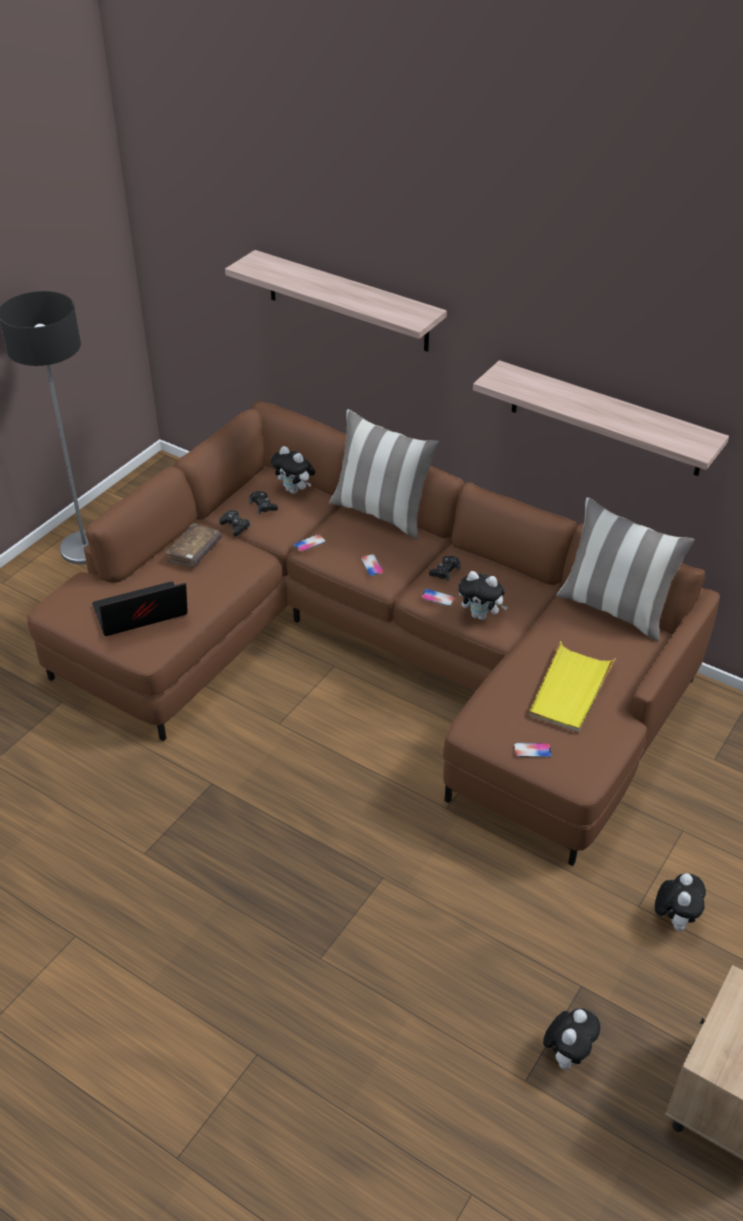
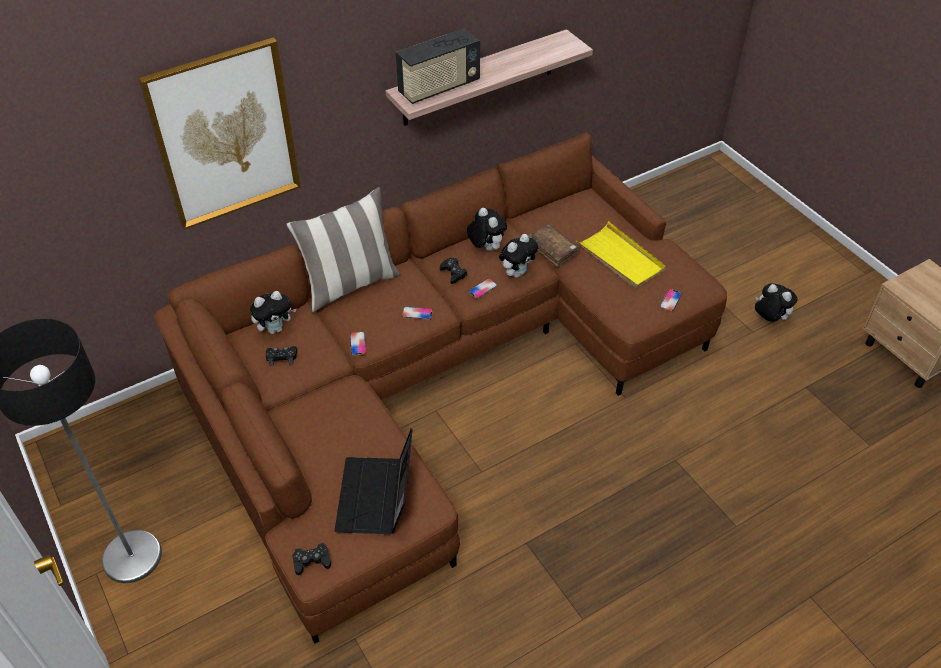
camera: 65 degrees left, 5 degrees up
(194, 552) = (311, 429): brown book -> brown book (552, 250)
(235, 526) = (295, 387): black game controller -> black game controller (312, 561)
(347, 301) = (225, 135): shelf -> picture
(532, 387) = (439, 87): none -> radio
(567, 1054) = (855, 415): plush toy -> plush toy (485, 248)
(615, 609) = (550, 203): pillow -> none

